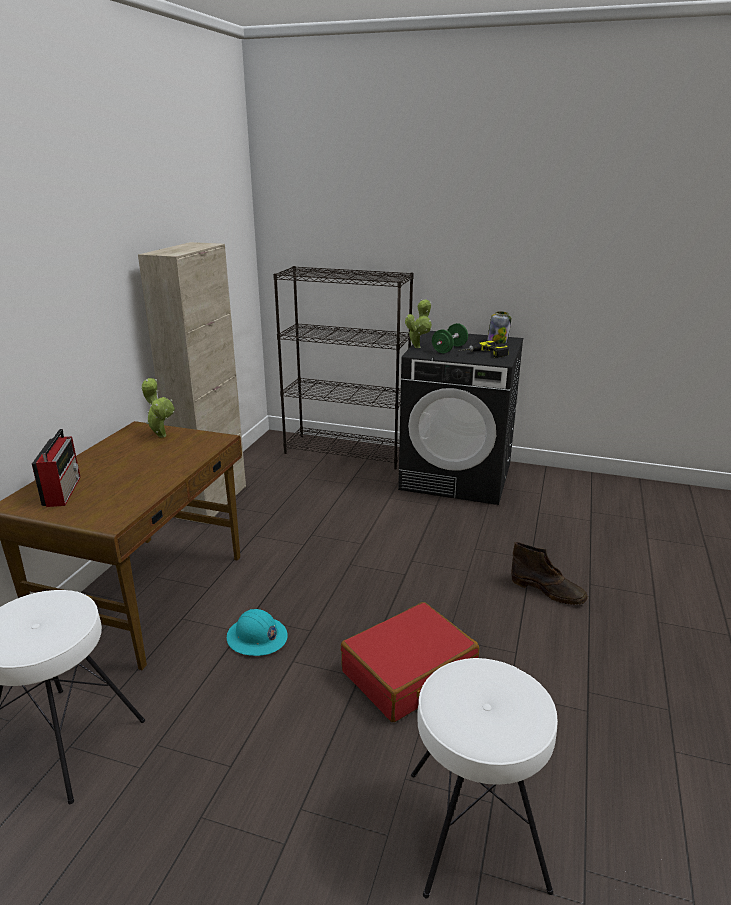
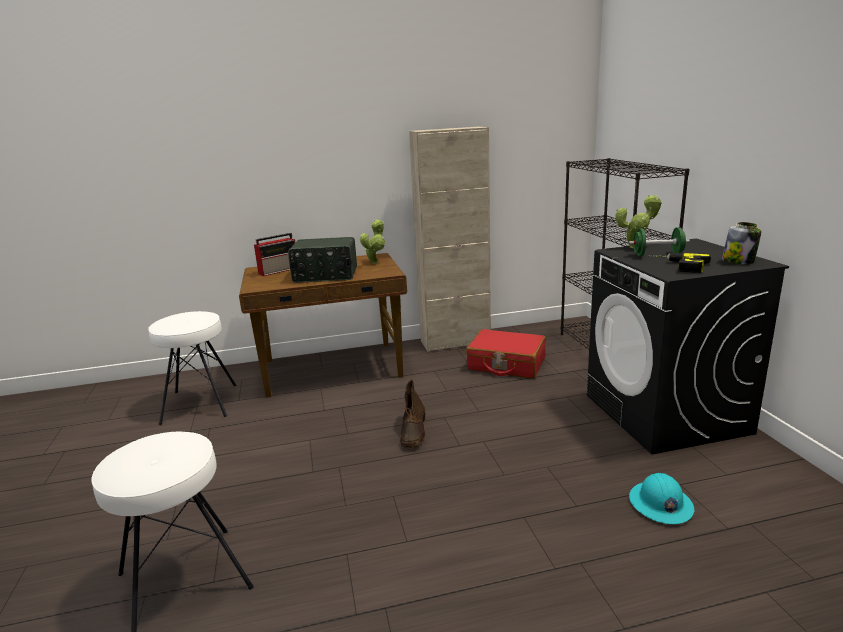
camera: 60 degrees right, 5 degrees down
(154, 470) = (325, 276): none -> radio
(257, 638) = (323, 418): turquoise hard hat -> turquoise hard hat (660, 504)
(409, 674) = (332, 492): red suitcase -> red suitcase (506, 364)
(548, 591) = (529, 534): brown boot -> brown boot (413, 432)

